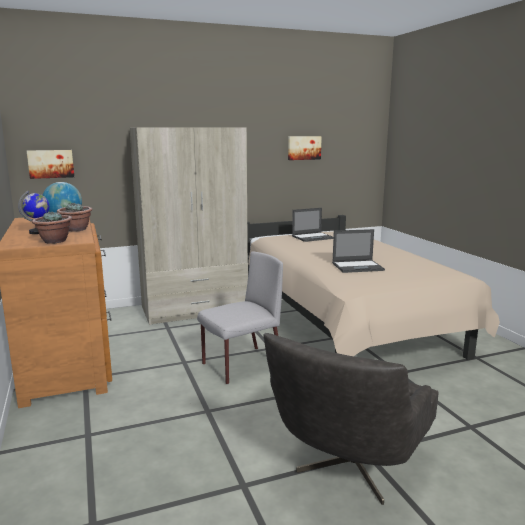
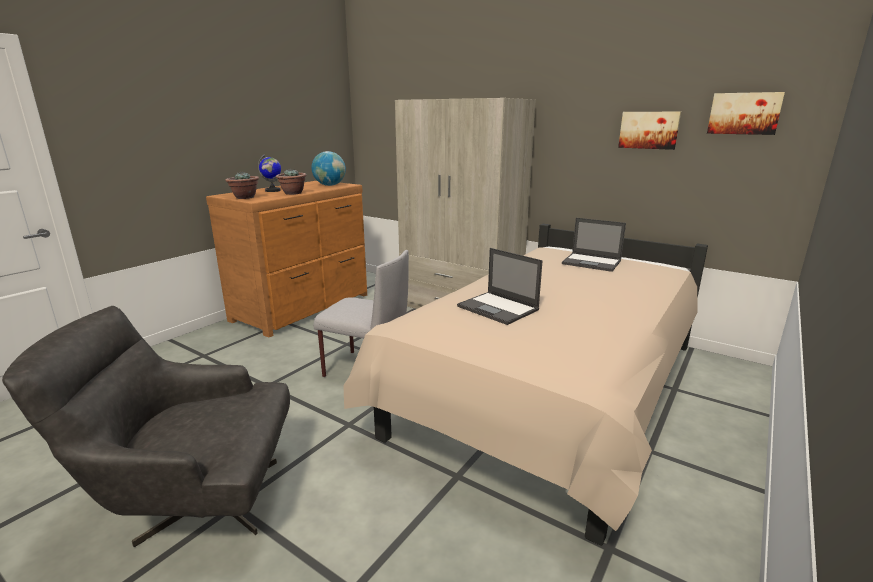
camera: 55 degrees right, 5 degrees up
(51, 164) = (377, 136): picture -> picture (744, 113)

